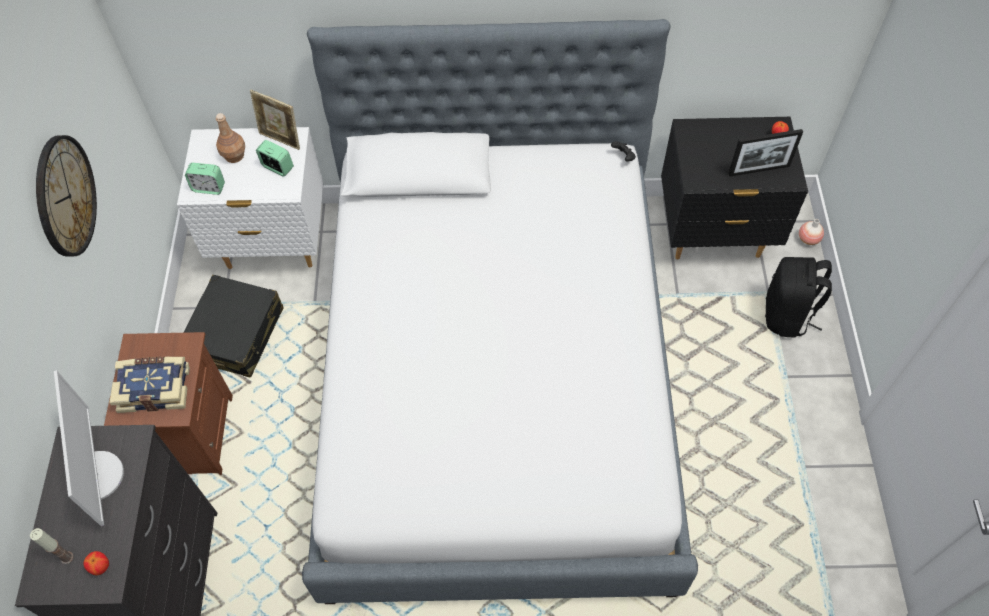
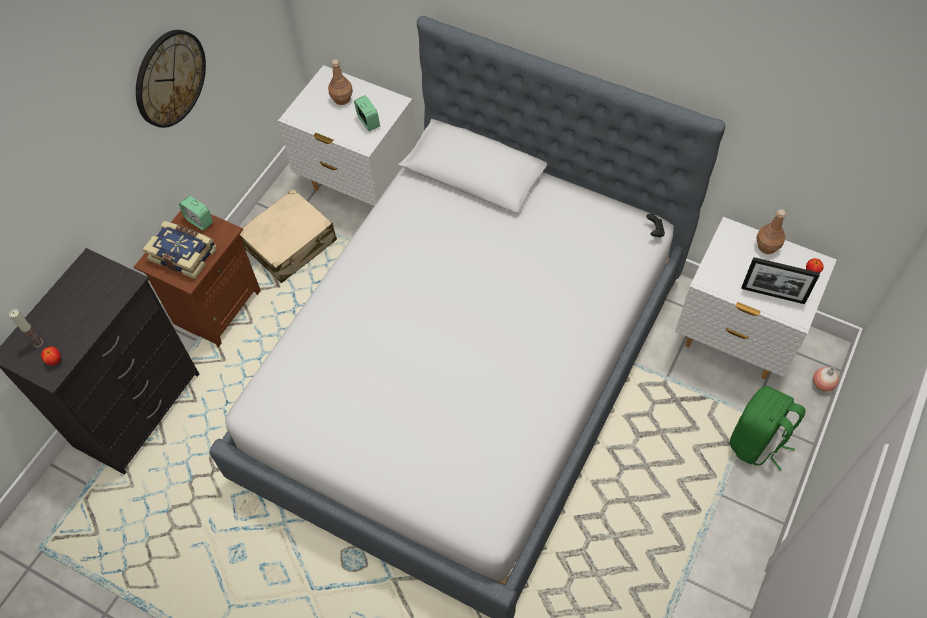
camera: 30 degrees right, 0 degrees up
(97, 475) = (90, 295): monitor -> none
(209, 187) = (308, 116): alarm clock -> alarm clock (199, 221)
(236, 334) = (291, 244): black suitcase -> beige suitcase
(281, 140) = (384, 100): picture frame -> none
(714, 234) = (734, 339): black nightstand -> white nightstand
(726, 130) = (766, 246): none -> brown bottle
(787, 315) = (757, 442): black backpack -> green backpack

